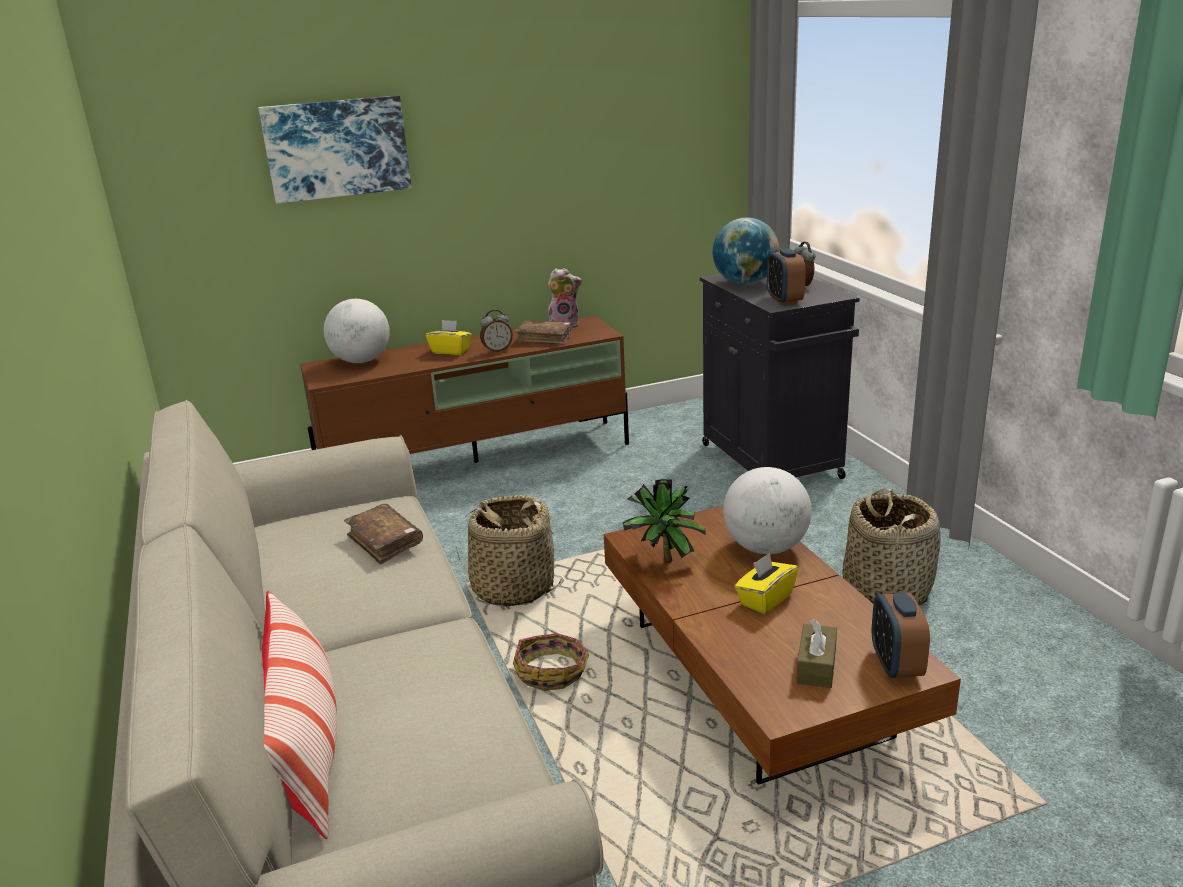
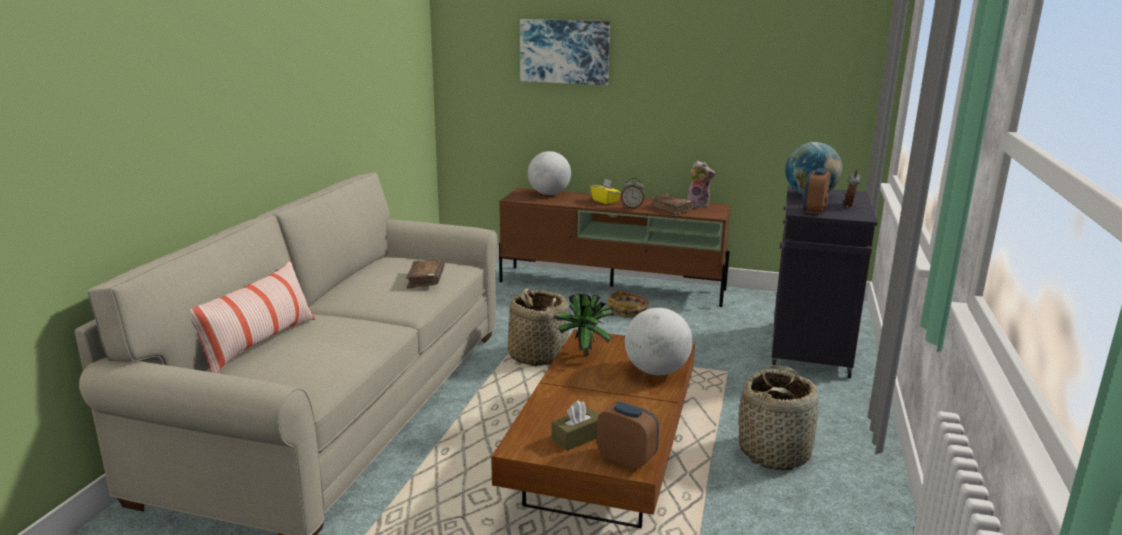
camera: 35 degrees right, 5 degrees down
(552, 672) = (498, 403): basket -> basket (628, 311)
(765, 599) = (608, 395): yellow tissue box -> none
(896, 665) = (626, 459): alarm clock -> alarm clock turned 90 degrees clockwise

